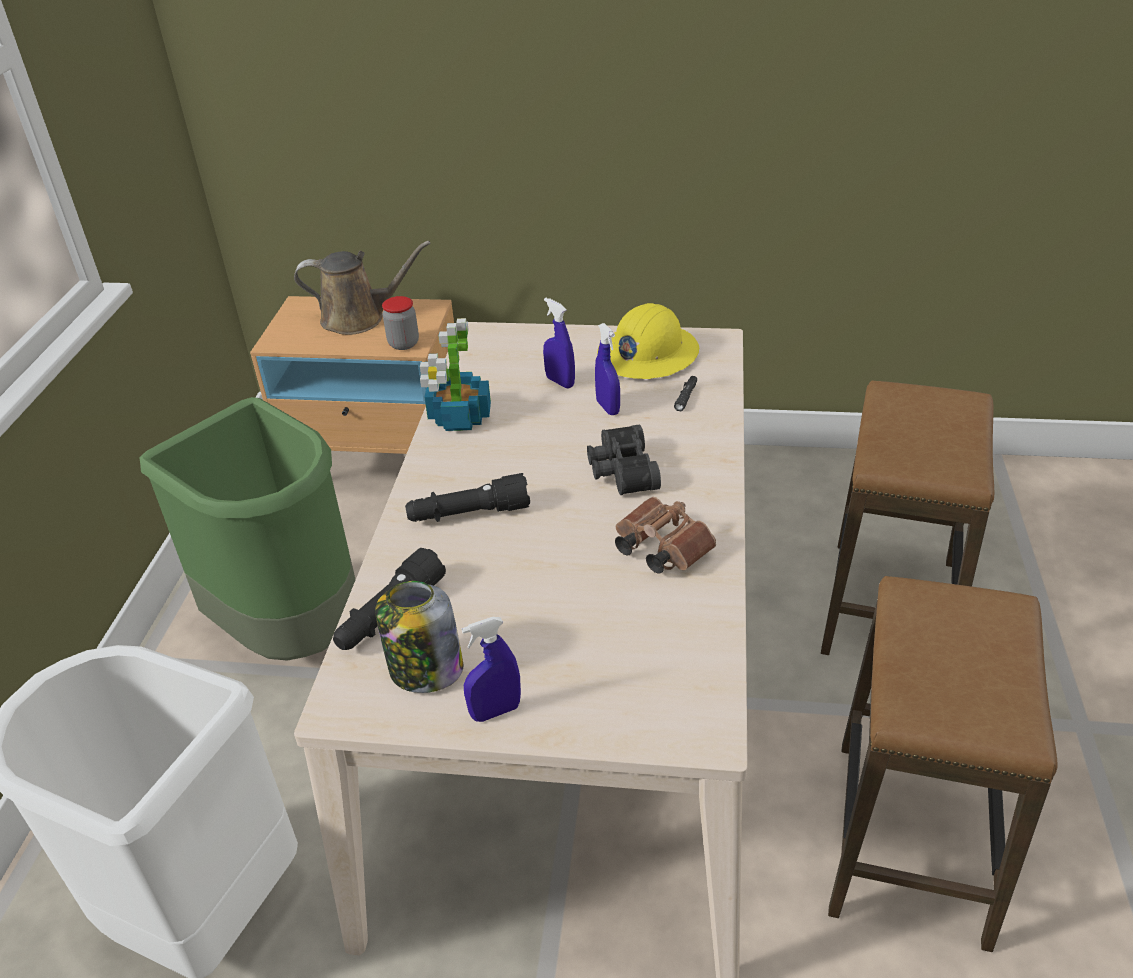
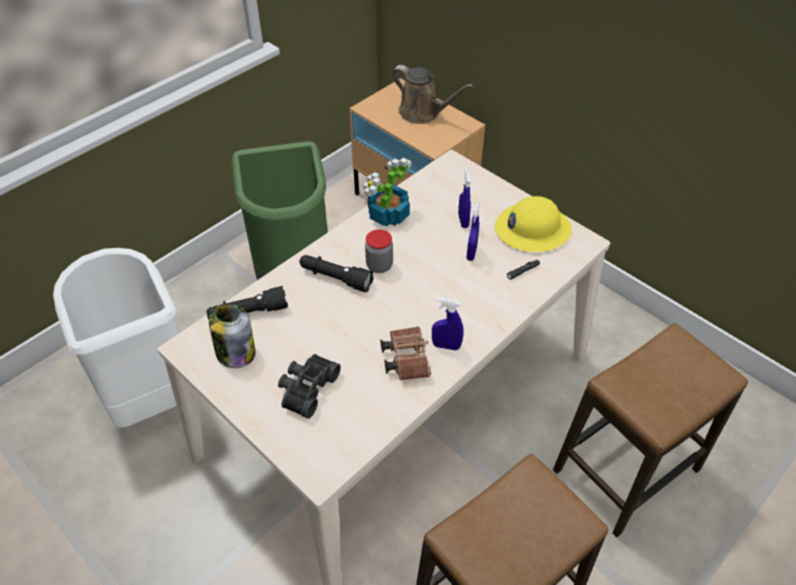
camera: 35 degrees right, 10 degrees up
(403, 344) = (430, 143): jar -> jar (379, 265)
(495, 711) = (243, 395): blue spray bottle -> blue spray bottle (446, 346)
(620, 471) = (435, 298): black binoculars -> black binoculars (306, 388)

